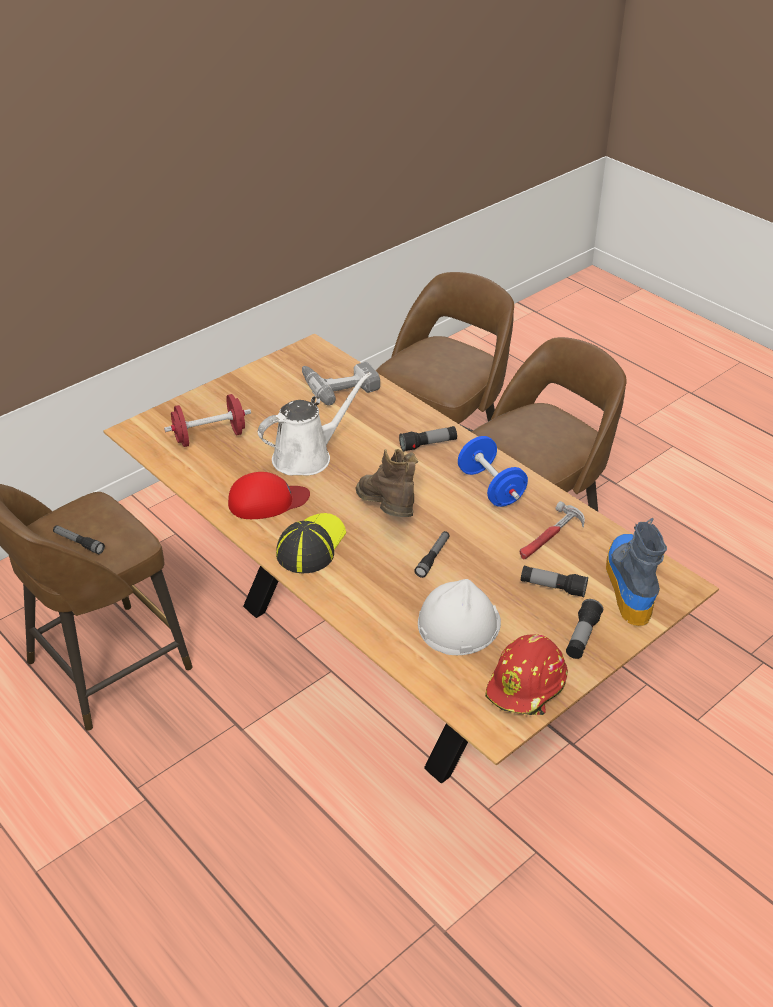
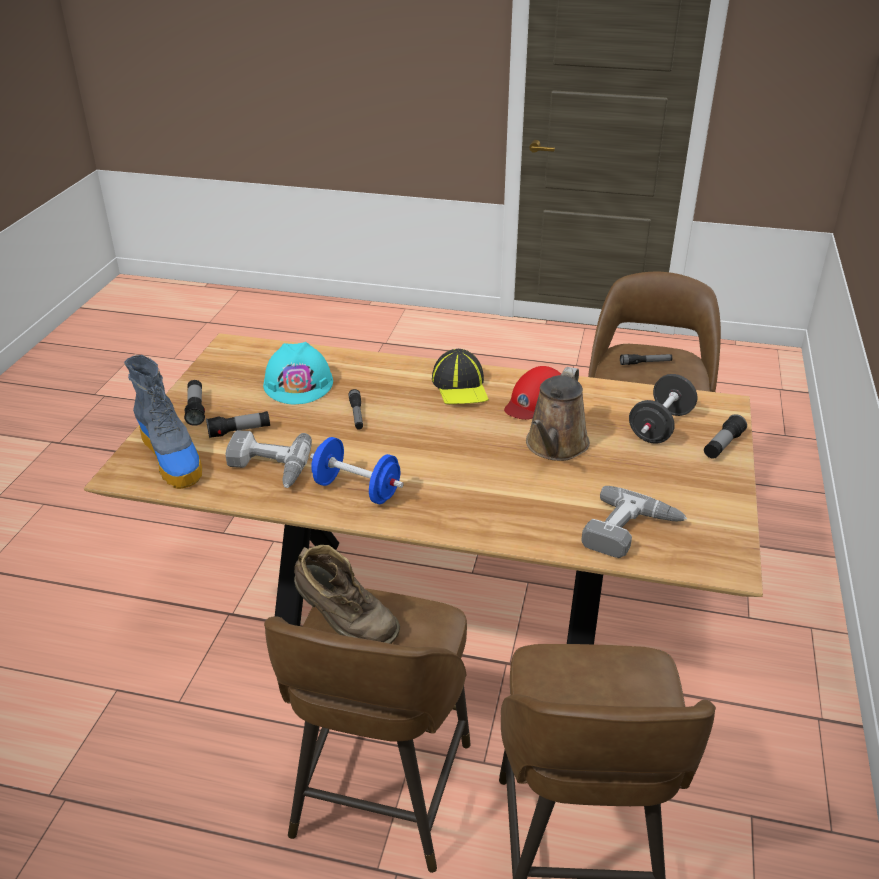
camera: 145 degrees right, 5 degrees down
(210, 437) = (660, 427): red dumbbell -> black dumbbell
(307, 456) = (555, 446): white watering can -> brown watering can
(388, 513) = (428, 431): brown boot -> brown boot (345, 624)
(428, 445) = (459, 506): flashlight -> flashlight (722, 445)
(458, 623) = (298, 383): white hard hat -> turquoise hard hat
(527, 686) = (221, 369): red hard hat -> none
(549, 537) = (267, 468): hammer -> power drill

